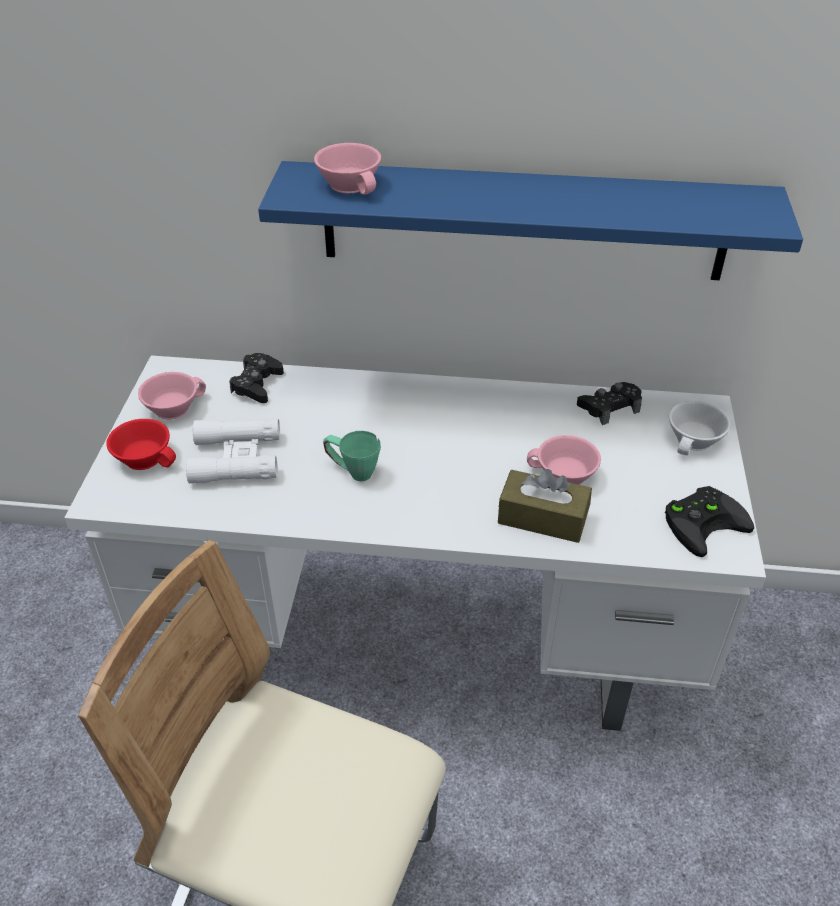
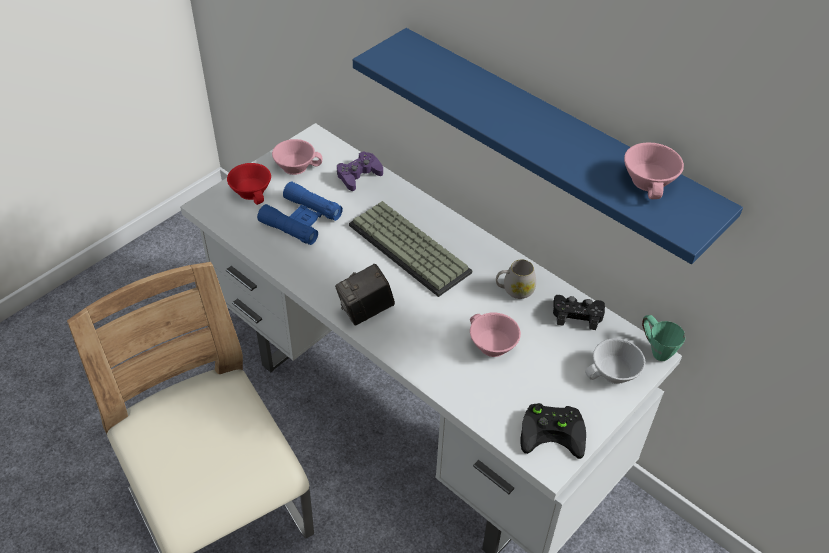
camera: 35 degrees right, 5 degrees up
(236, 458) = (301, 219): white binoculars -> blue binoculars
(257, 384) = (359, 175): black game controller -> purple game controller
(352, 184) = (428, 66): pink cup -> pink cup (651, 182)
(352, 471) = (360, 266): green mug -> green mug (655, 349)
(389, 427) = (411, 248): none -> keyboard
(406, 512) = (366, 311): none -> camera
(531, 415) = (514, 290): none -> white mug
(542, 518) = (446, 364): brown tissue box -> none

